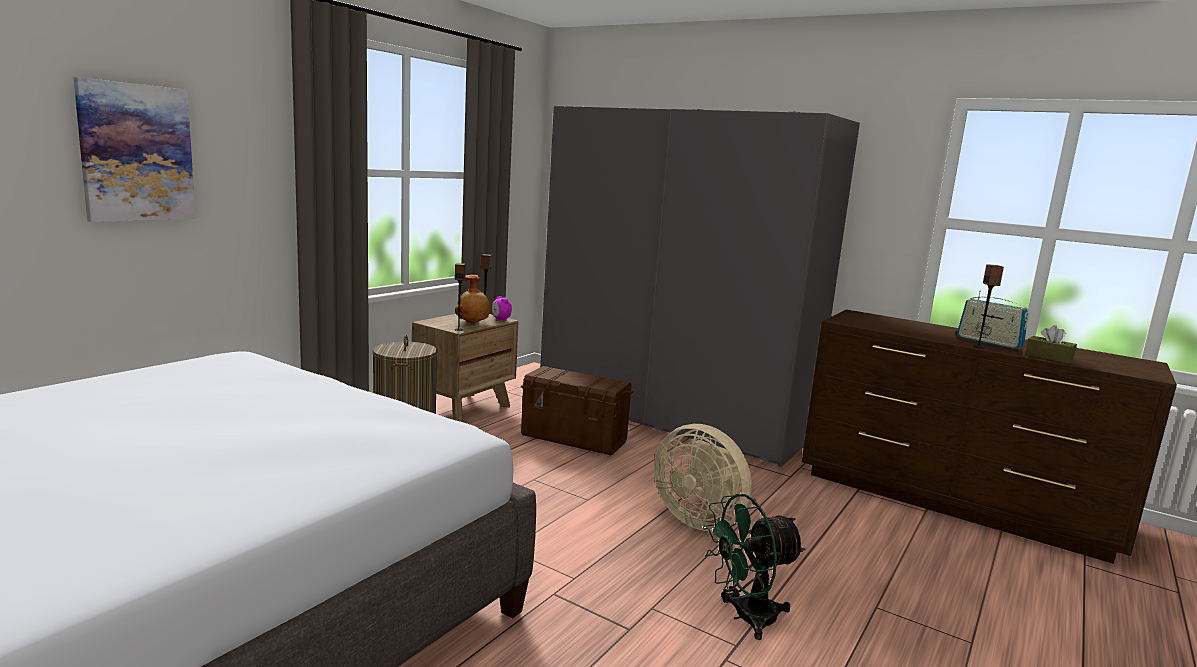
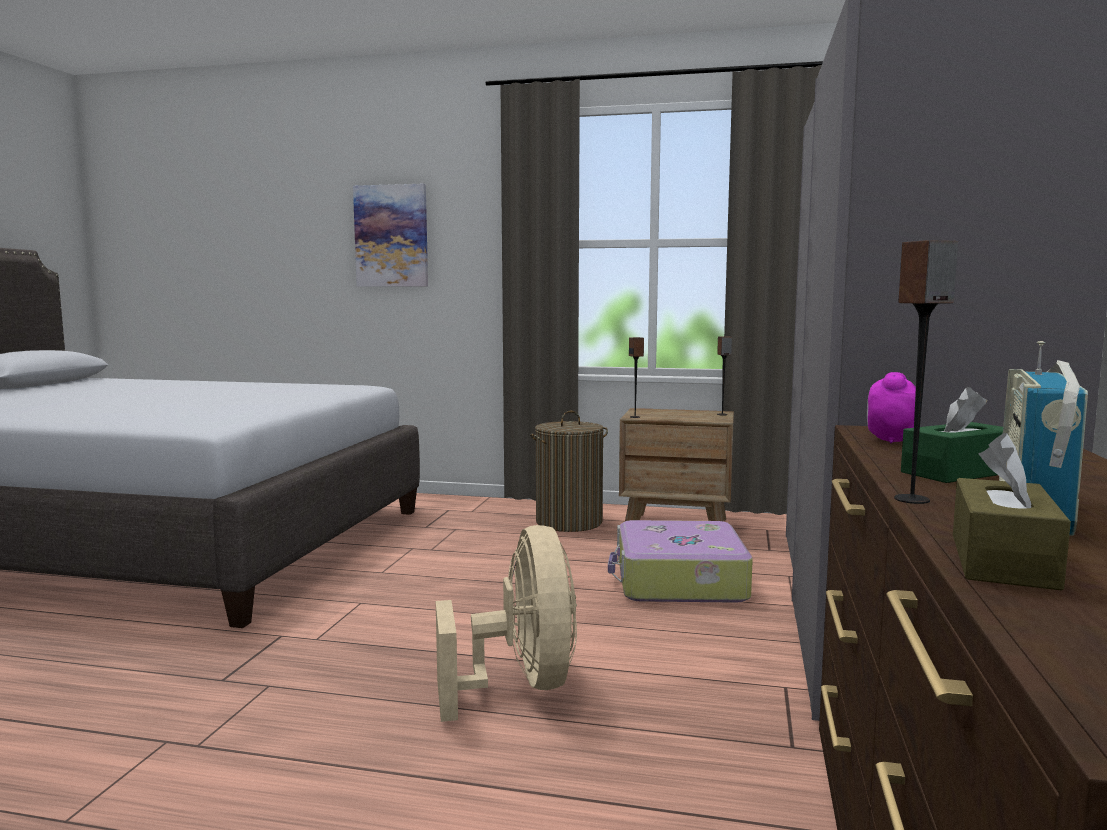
camera: 70 degrees right, 5 degrees down
(473, 323) = (673, 416): brown vase -> none
(500, 319) = (716, 419): alarm clock -> alarm clock (889, 440)
(574, 439) = (678, 581): brown storage box -> suitcase
(699, 519) = (521, 685): beige fan -> beige fan turned 150 degrees clockwise
(745, 617) = (263, 745): green fan -> none
(932, 334) = (957, 472): none -> green tissue box

